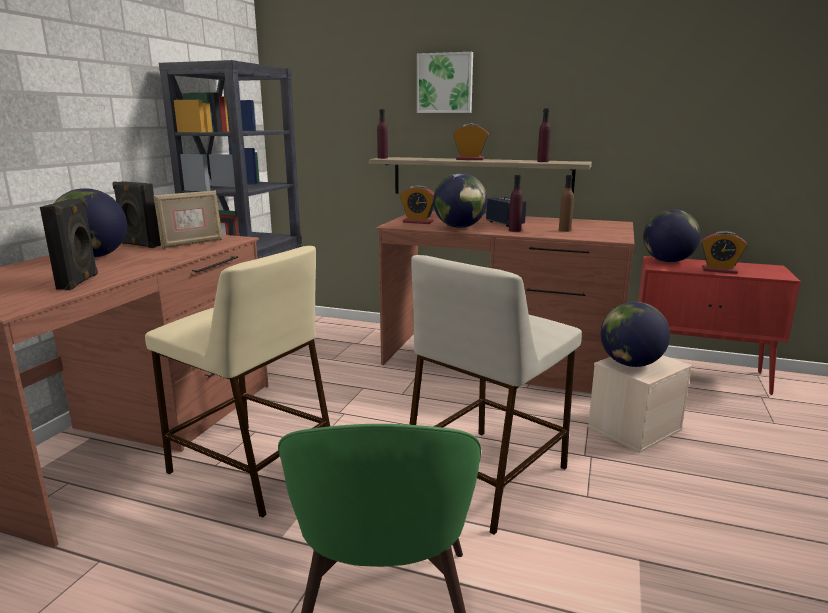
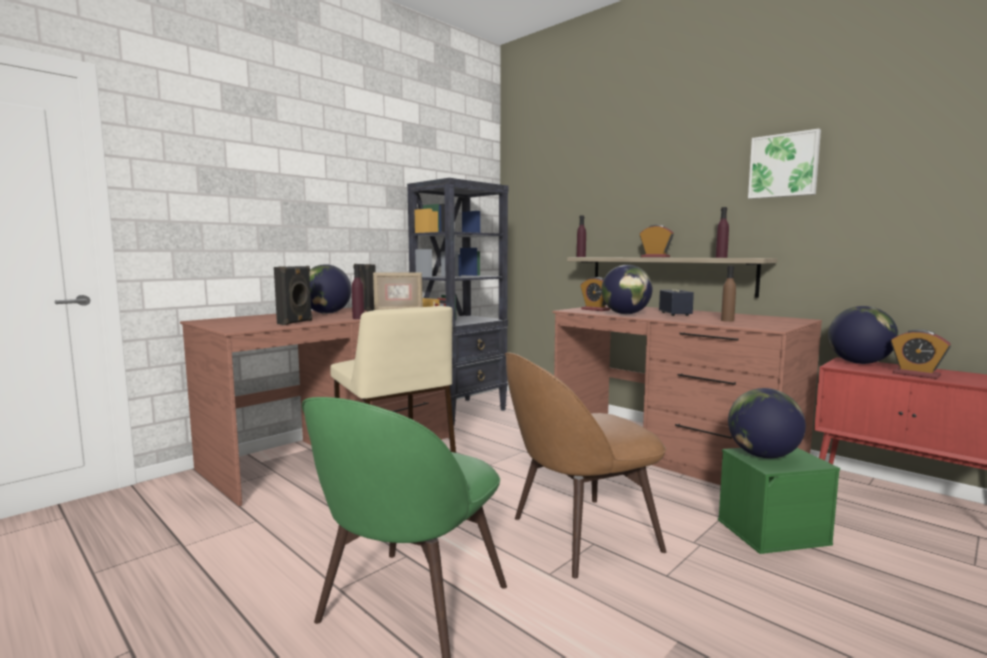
camera: 25 degrees right, 10 degrees down
(445, 83) = (639, 191): picture -> picture (784, 165)
(487, 475) = (579, 535): beige stool -> brown chair
(514, 230) = (674, 318): purple bottle -> purple bottle (358, 318)
(634, 427) = (773, 531): beige storage box -> green storage box

